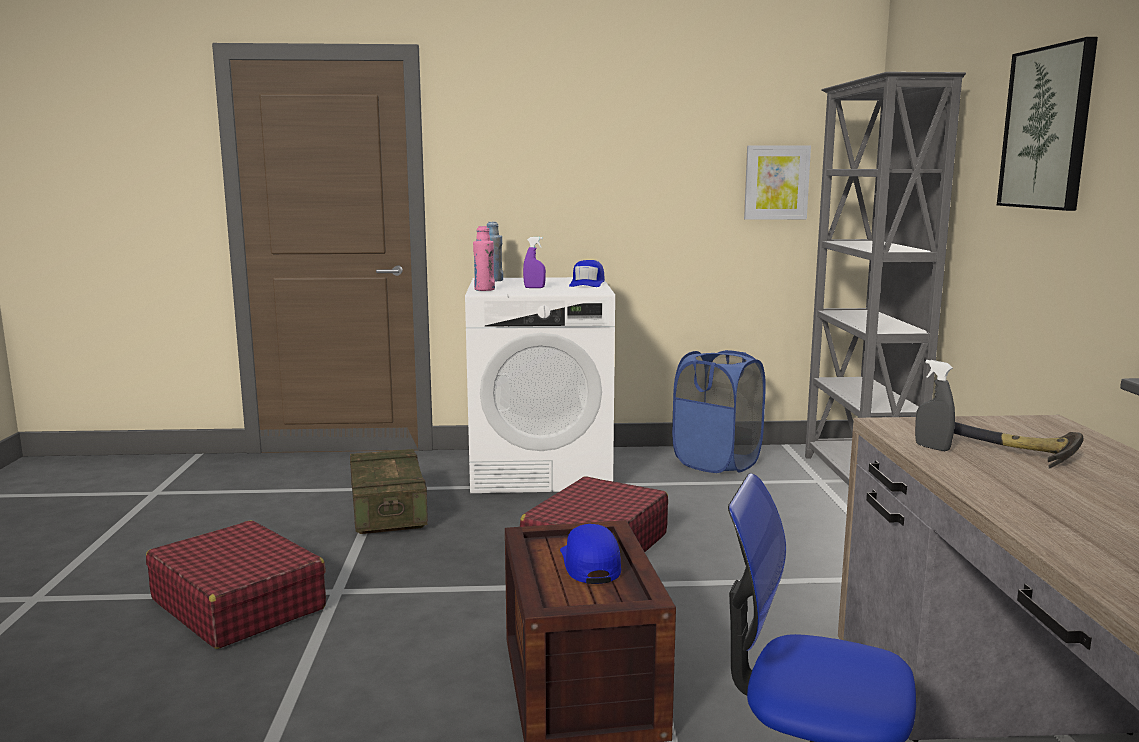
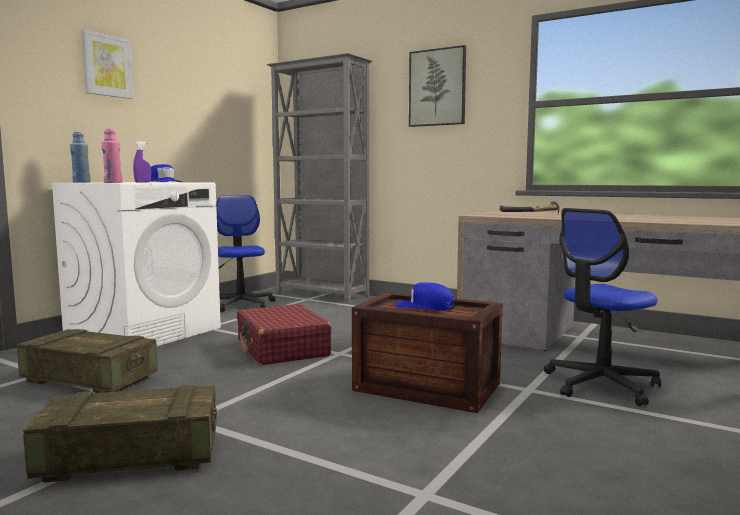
camera: 55 degrees left, 5 degrees down
(238, 604) = (131, 457): red suitcase -> crate
(717, 462) = (240, 305): blue laundry basket -> office chair
(776, 182) = (237, 121): picture -> picture (107, 66)
(932, 447) = (516, 216): grey spray bottle -> none

